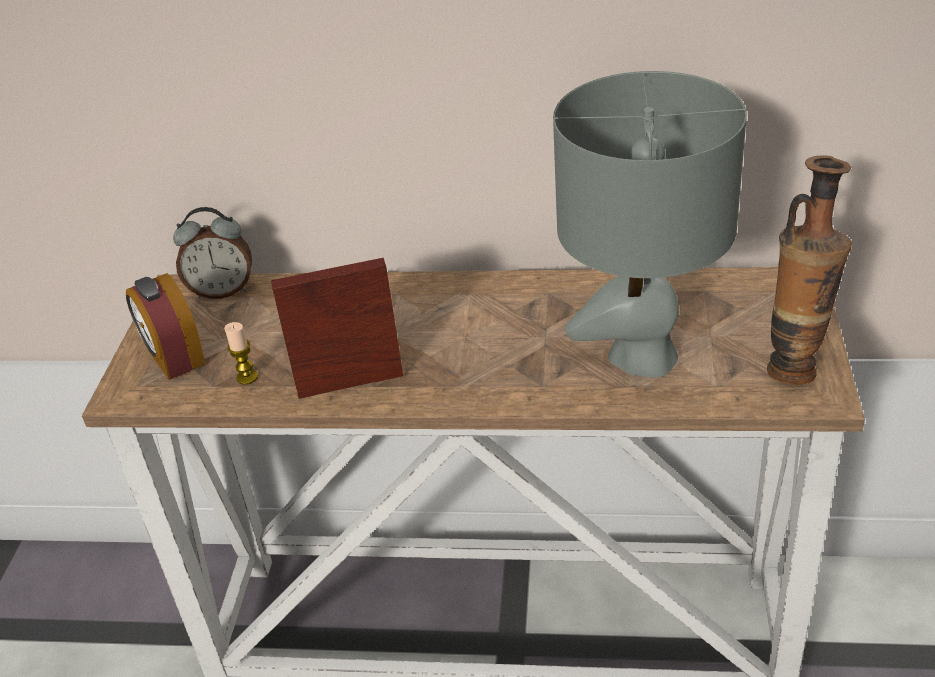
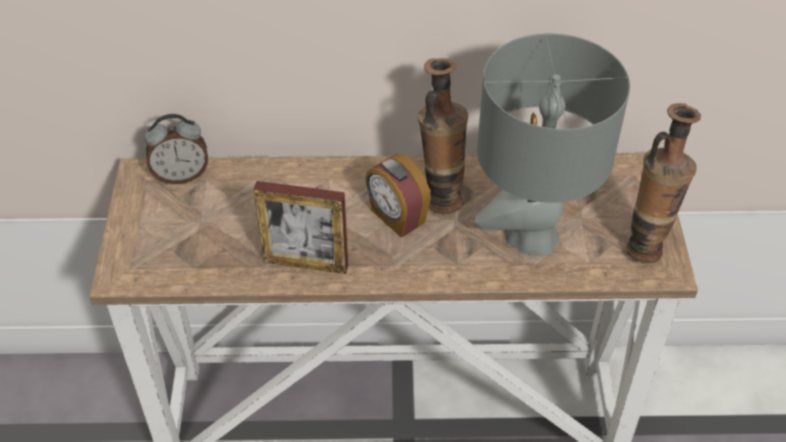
camera: 10 degrees left, 10 degrees up
(174, 358) = (155, 241): alarm clock -> alarm clock (397, 217)
(247, 377) = (220, 259): candle -> none
(350, 382) = (306, 263): picture frame -> picture frame turned 150 degrees counterclockwise
(531, 313) = (440, 197): none -> vase

